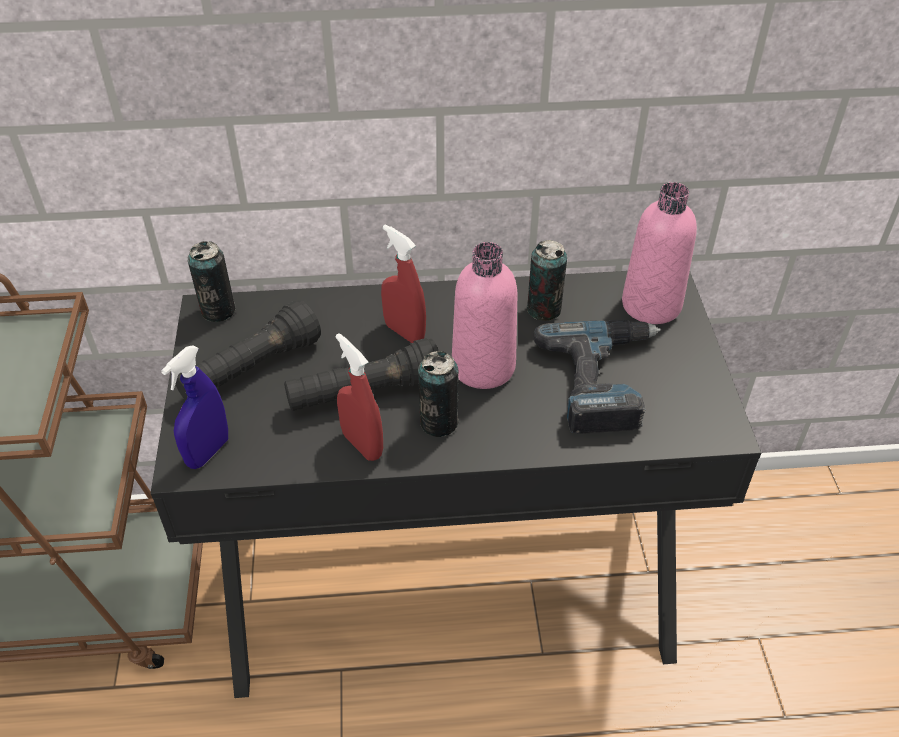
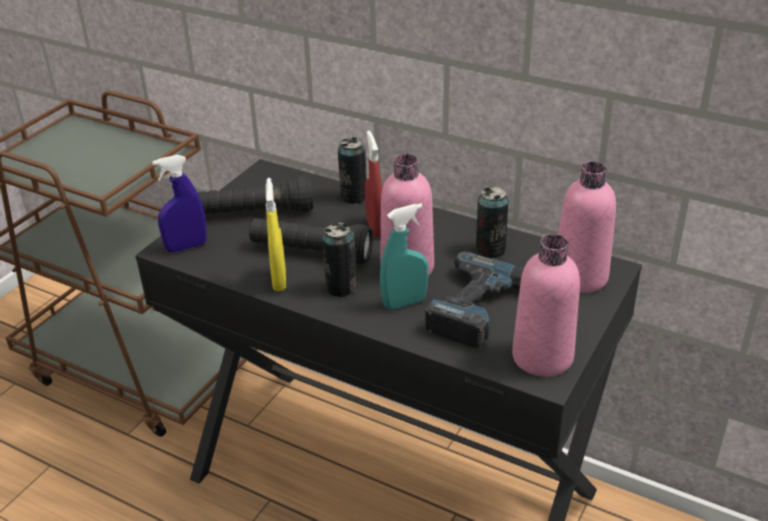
camera: 35 degrees right, 10 degrees down
(218, 310) = (271, 174): can -> can (354, 197)
(362, 445) = (279, 280): red spray bottle -> yellow spray bottle
(519, 410) = (404, 302): none -> turquoise spray bottle
(699, 409) = (542, 357): none -> pink bottle

